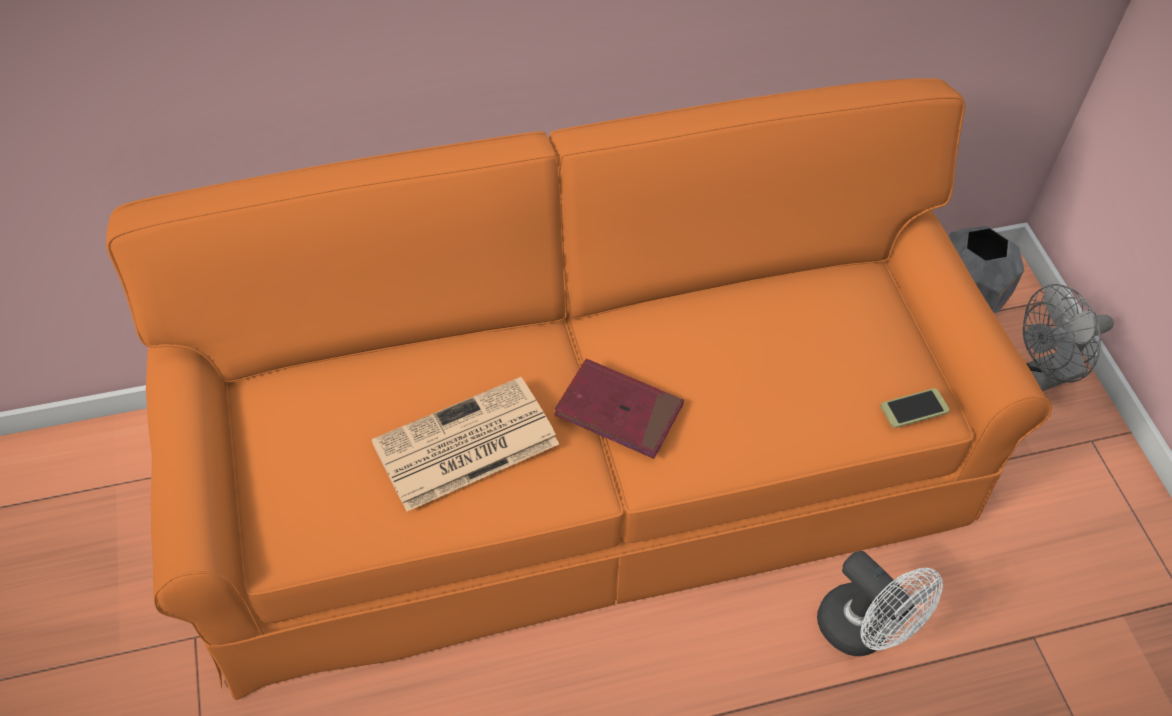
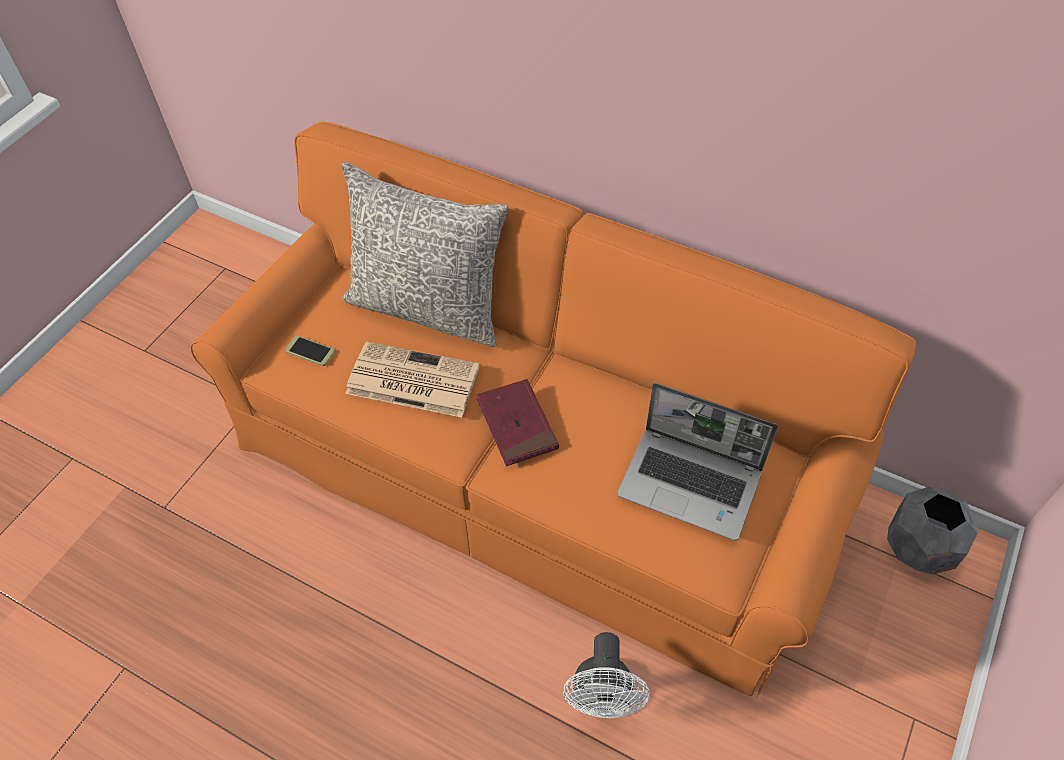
camera: 45 degrees right, 0 degrees up
(395, 358) = (428, 307): none -> grey pillow
(831, 349) = (692, 483): none -> laptop
(914, 409) = (708, 562): phone -> phone (310, 351)
(1045, 376) = (926, 647): grey fan -> none

